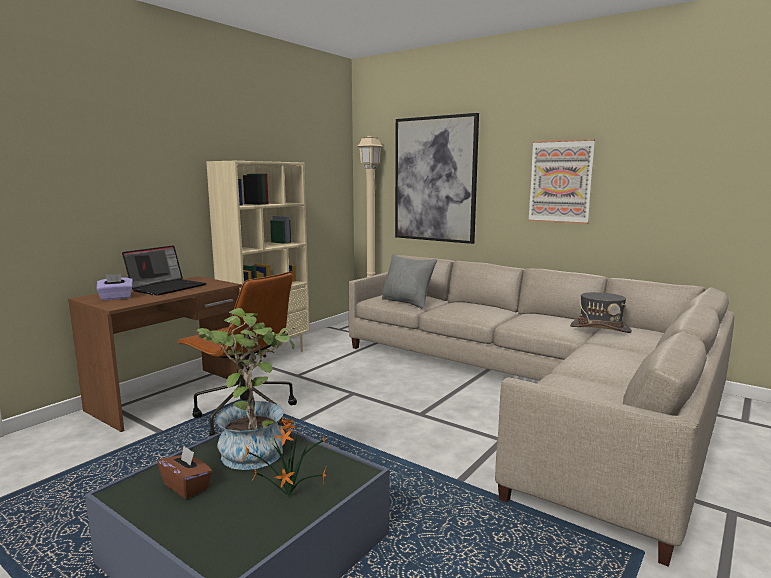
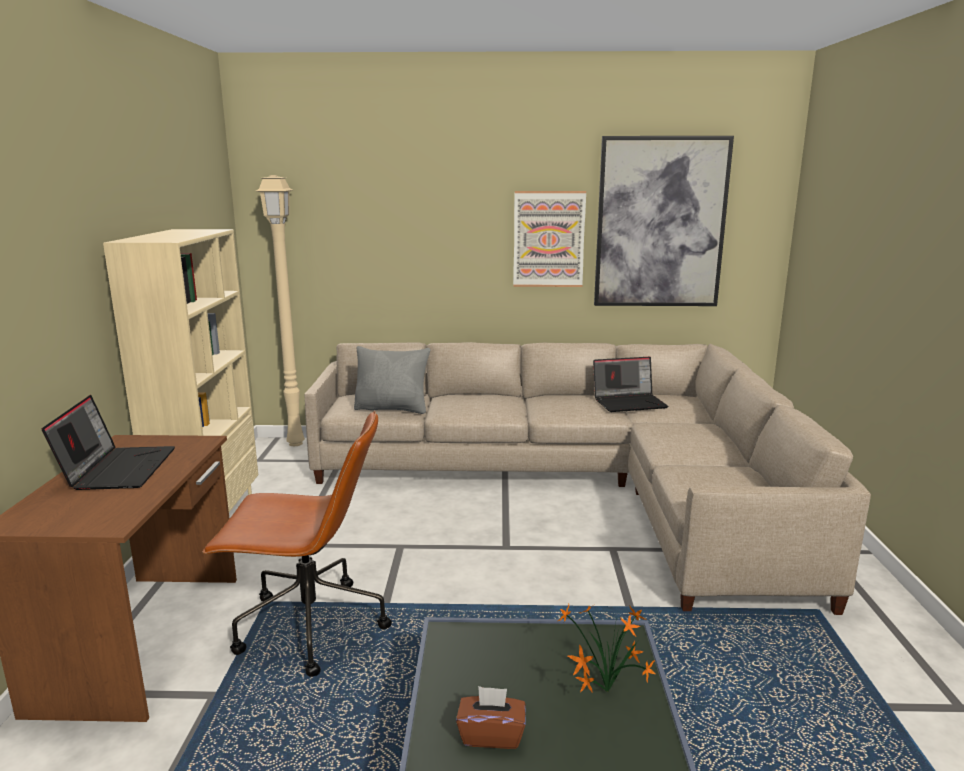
camera: 35 degrees left, 5 degrees up
(116, 298) = (72, 510): purple tissue box -> none
(253, 448) = (485, 657): potted plant -> none
(435, 179) = (380, 237): picture -> picture (660, 223)
(600, 328) = (629, 402): grey hat -> laptop

